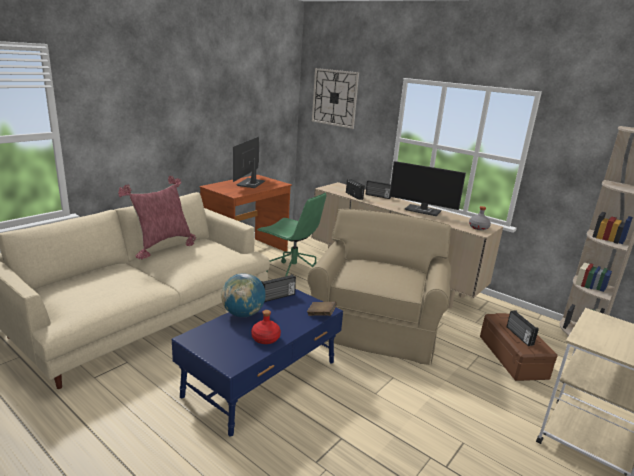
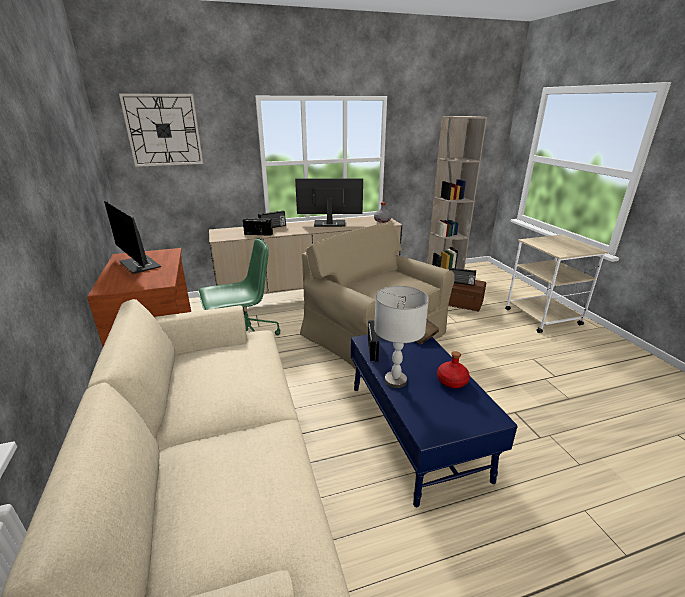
camera: 55 degrees left, 5 degrees up
(161, 249) = (169, 399): red pillow -> none
(243, 314) = (395, 381): globe -> grey table lamp
(423, 210) = (329, 224): monitor -> monitor turned 150 degrees counterclockwise

